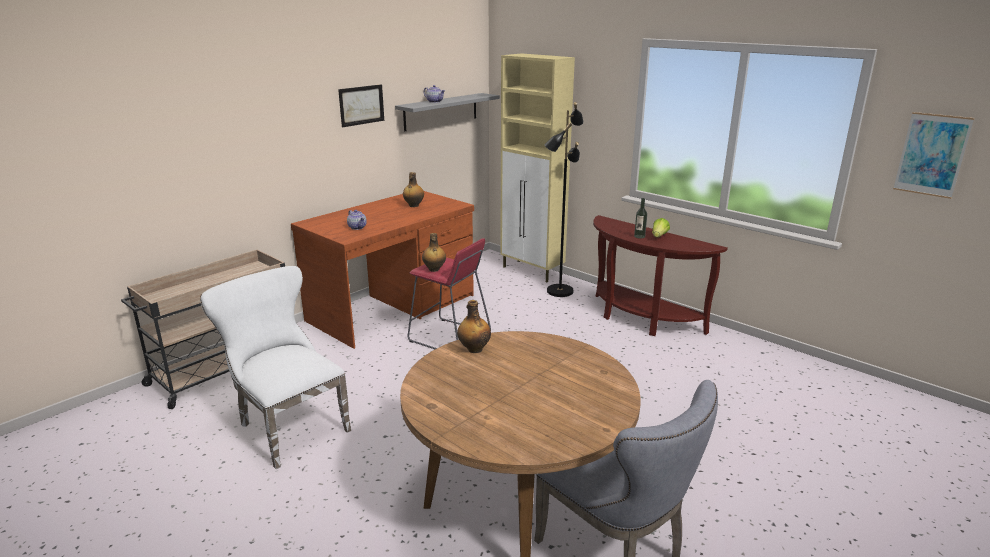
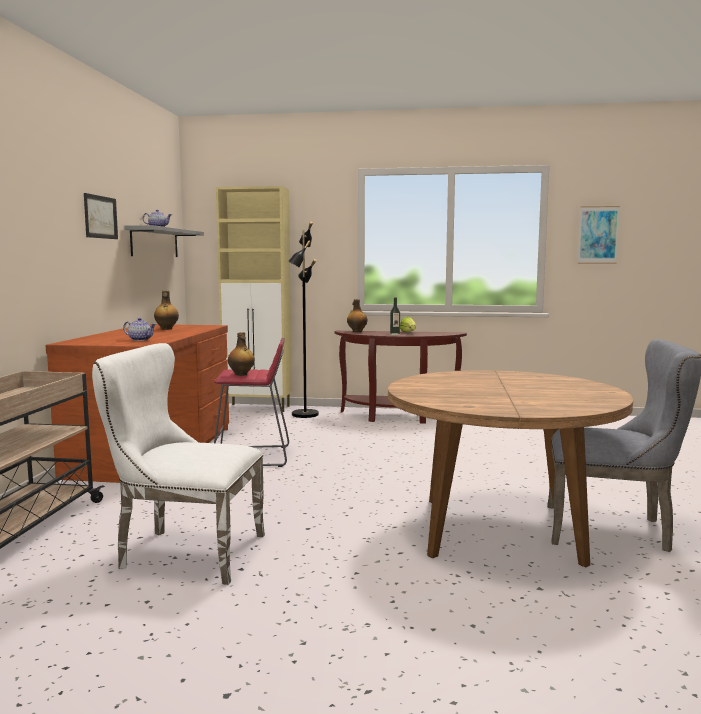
camera: 35 degrees left, 15 degrees down
(474, 349) = (420, 383): bottle -> bottle (357, 331)

